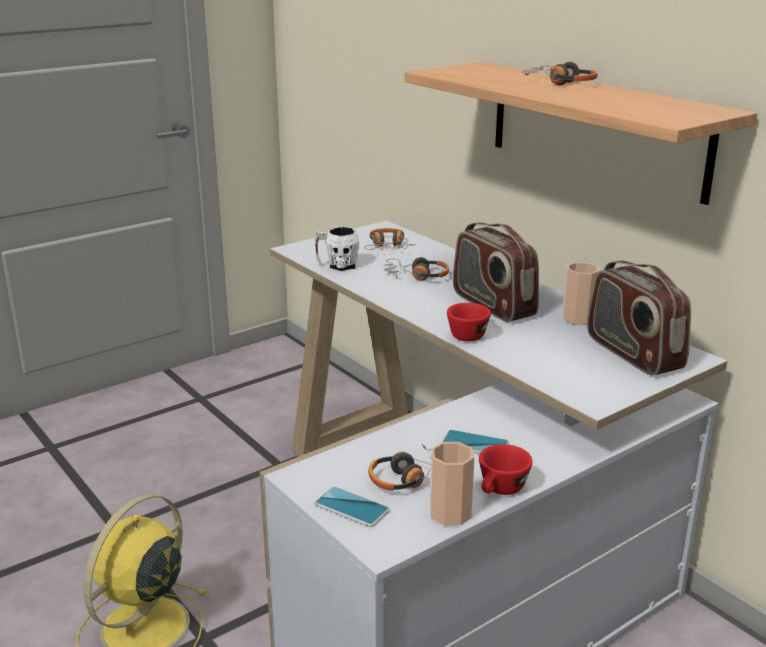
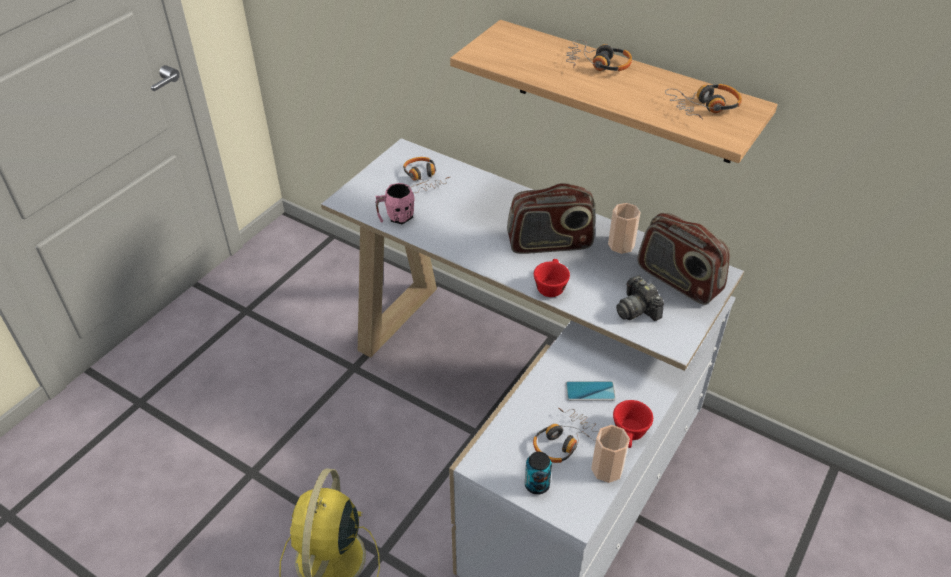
camera: 20 degrees left, 20 degrees up
(337, 266) = (396, 217): white mug -> pink mug
(352, 507) = (537, 485): phone -> can
(416, 276) = (469, 218): headphones -> headphones (704, 107)
(492, 305) = (549, 243): radio -> radio turned 45 degrees counterclockwise
(564, 367) = (637, 309): none -> camera

